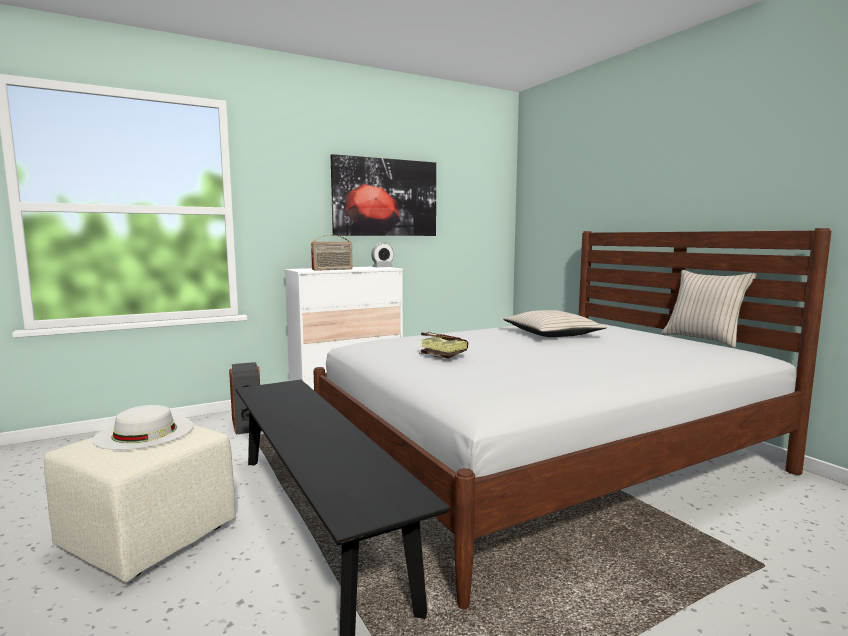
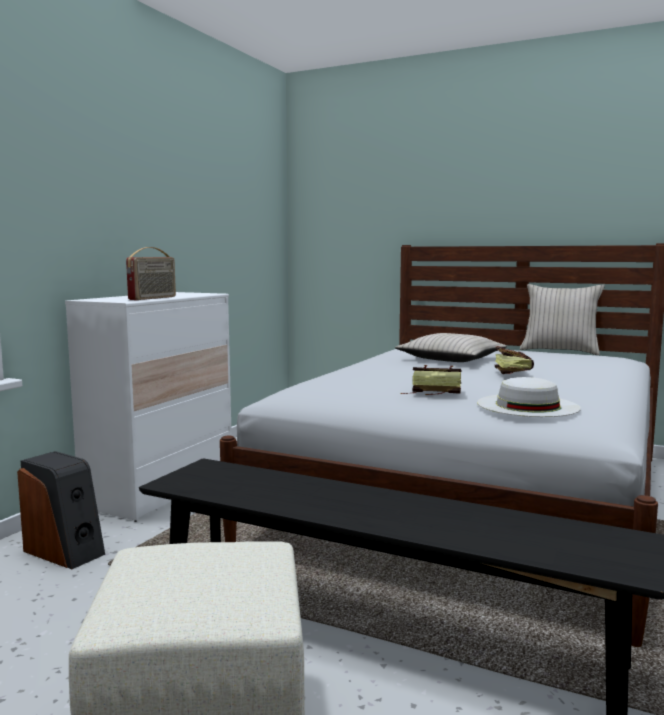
camera: 35 degrees left, 0 degrees up
(145, 432) = (188, 568): white hat -> white hat (528, 405)
(382, 267) = (197, 293): alarm clock -> none
(385, 197) = (172, 195): picture -> none
(558, 351) = (511, 373): none -> book

